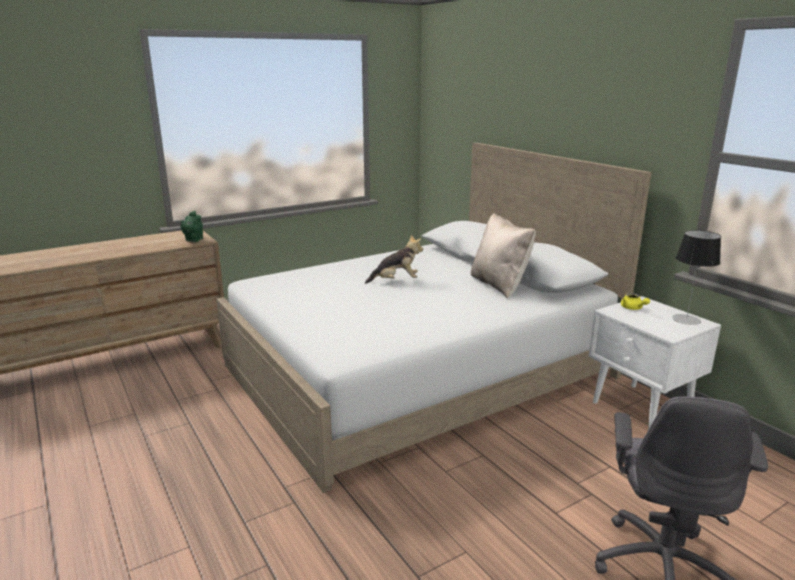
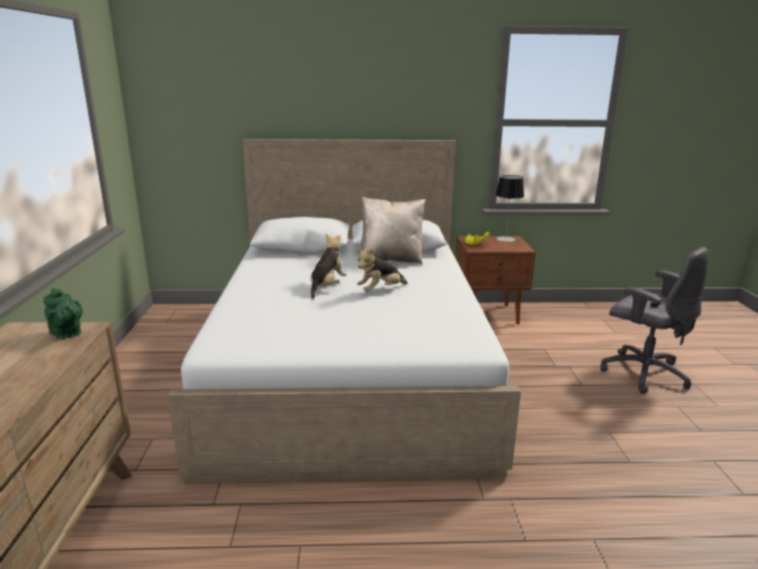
camera: 60 degrees left, 0 degrees up
(415, 299) = (380, 290): none -> plush toy
(642, 409) = (489, 314): white nightstand -> brown nightstand

